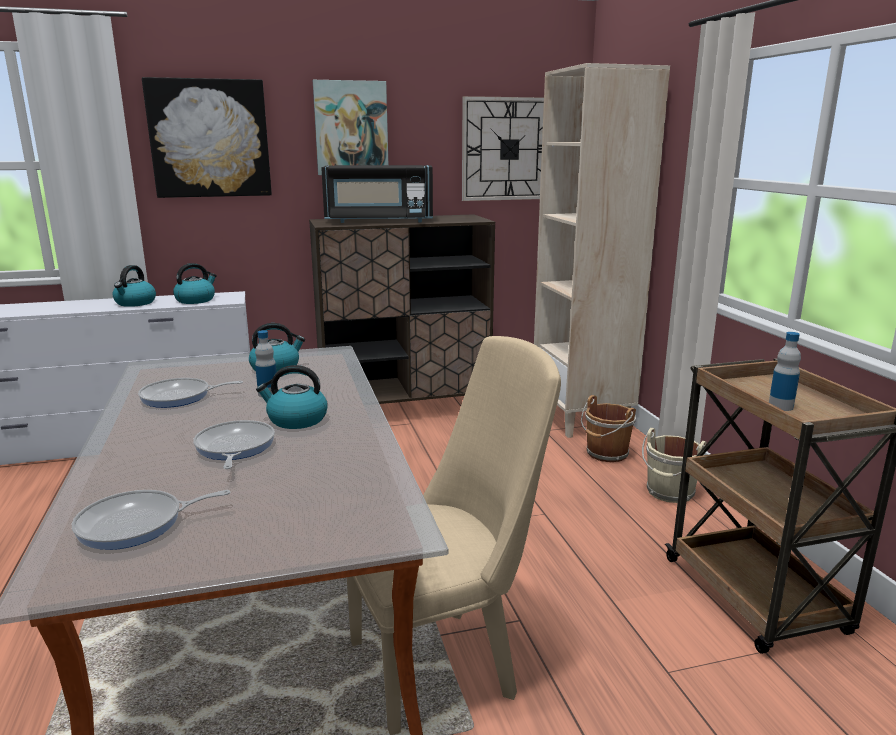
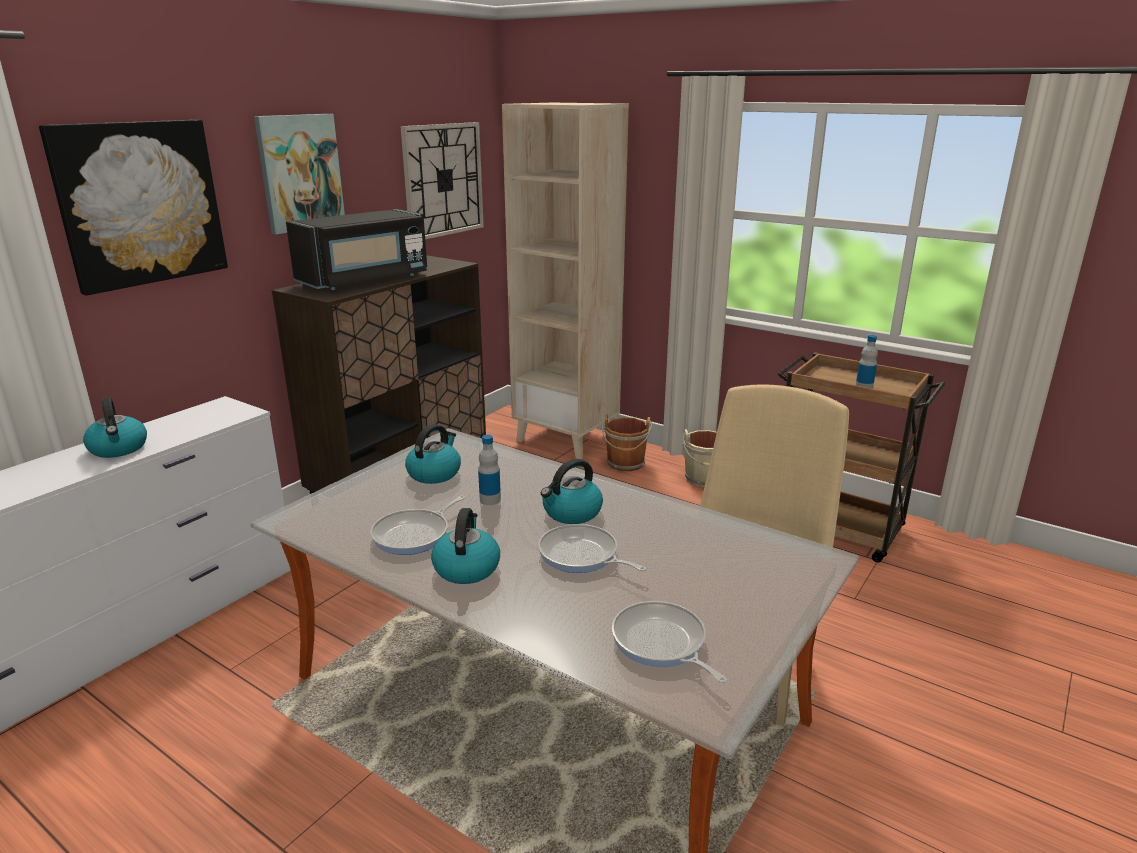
camera: 40 degrees left, 5 degrees up
(136, 524) = (661, 643): frying pan -> frying pan turned 120 degrees clockwise
(196, 300) = (195, 423): kettle -> kettle (466, 567)

